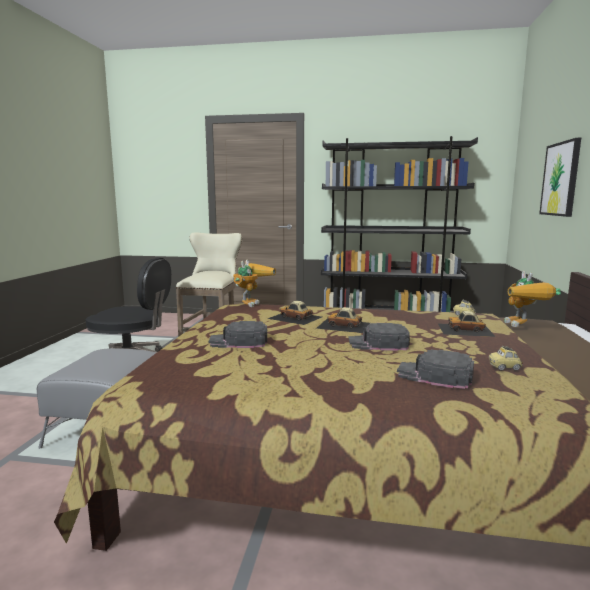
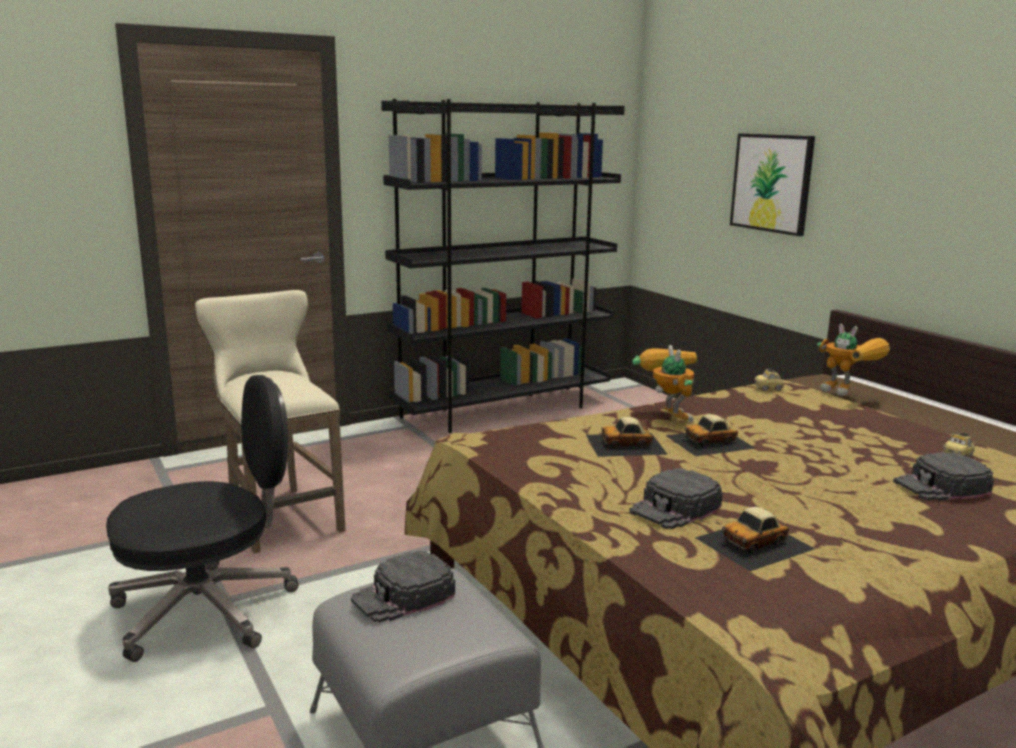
camera: 40 degrees left, 5 degrees up
(251, 303) = (493, 432): toy robot -> toy robot (666, 414)
(378, 343) = (807, 459): black cap -> black cap (403, 596)
(465, 329) = (821, 412): toy car -> toy car (755, 543)

